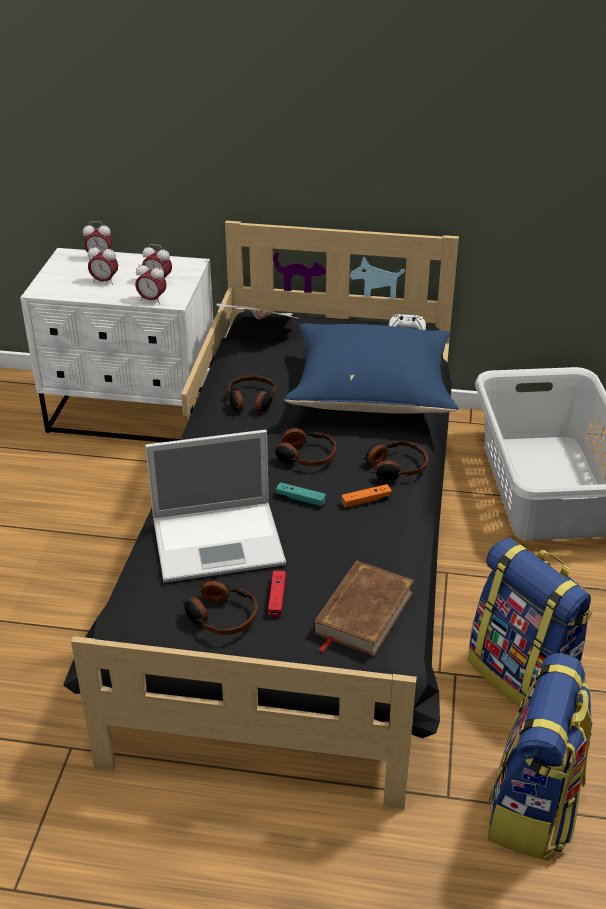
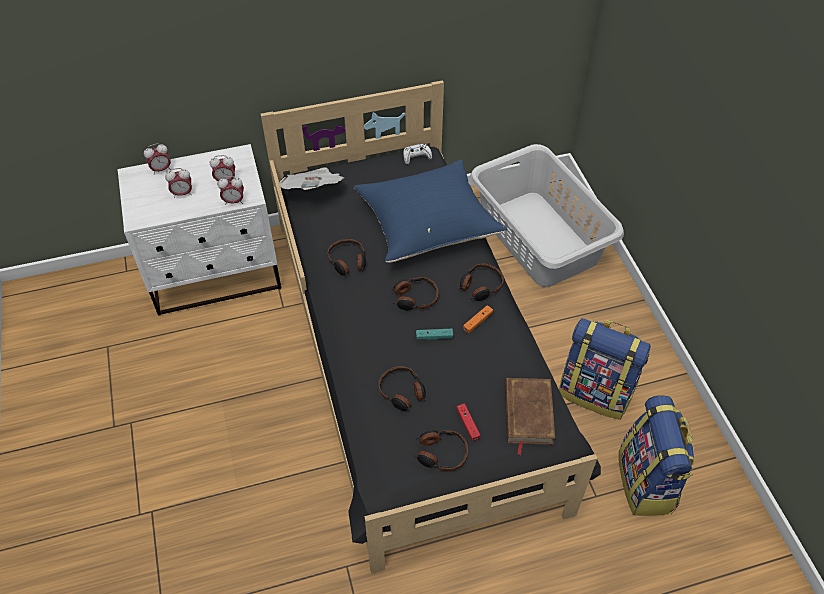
camera: 25 degrees left, 15 degrees up
(220, 541) = (402, 393): laptop -> headphones

